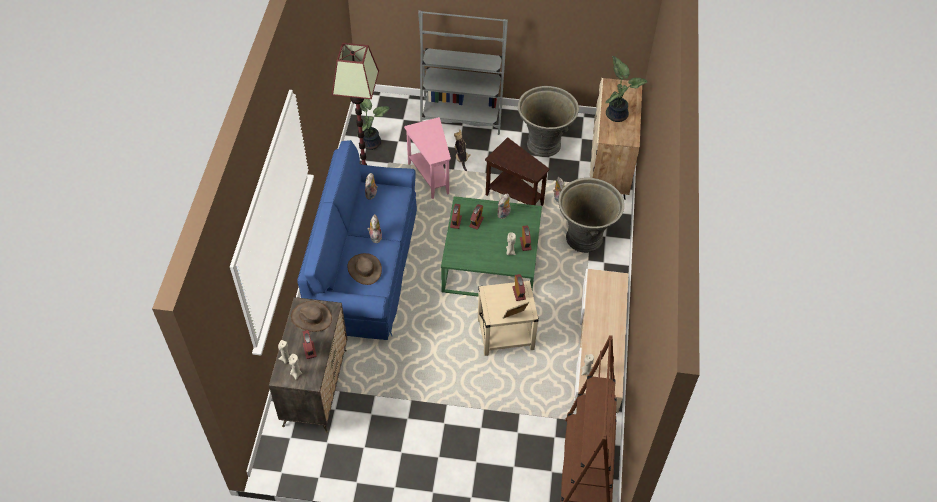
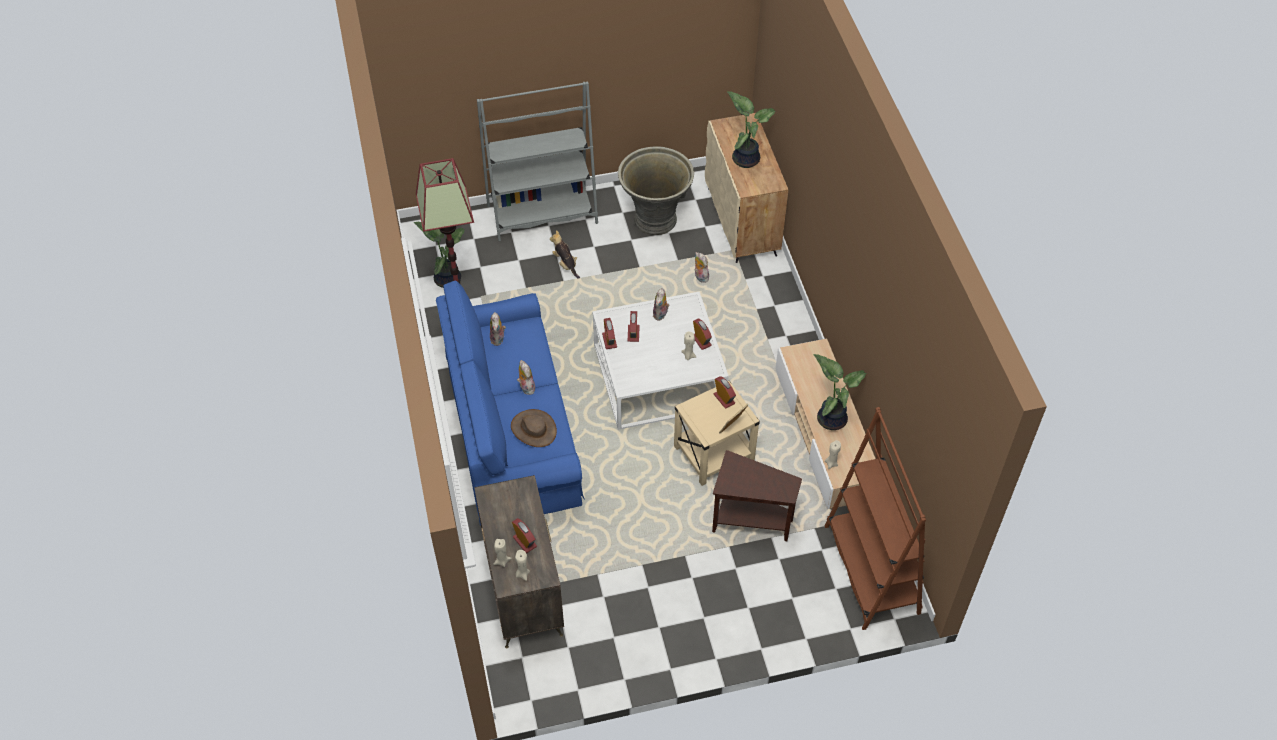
camera: 20 degrees left, 0 degrees up
(311, 317) = (507, 504): brown hat -> none
(430, 175) = (539, 296): pink side table -> none
(490, 262) = (658, 376): green coffee table -> white coffee table
(514, 196) = (649, 291): brown side table -> brown side table (749, 520)
(585, 238) = (752, 314): grey planter -> none
(603, 336) = (831, 418): none -> potted plant

